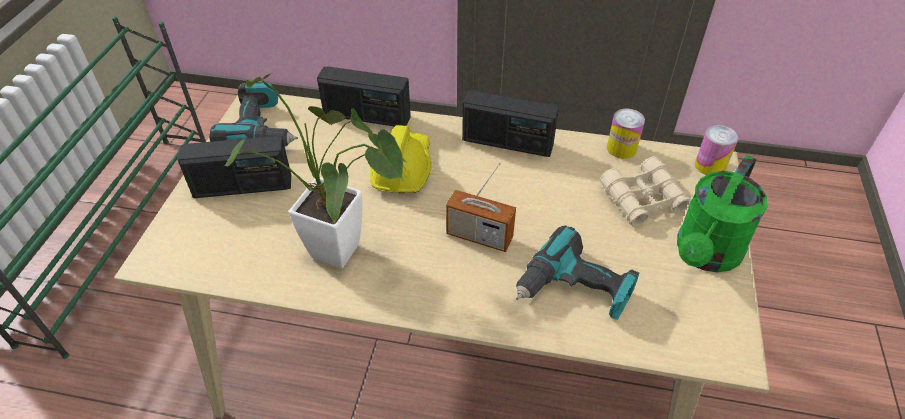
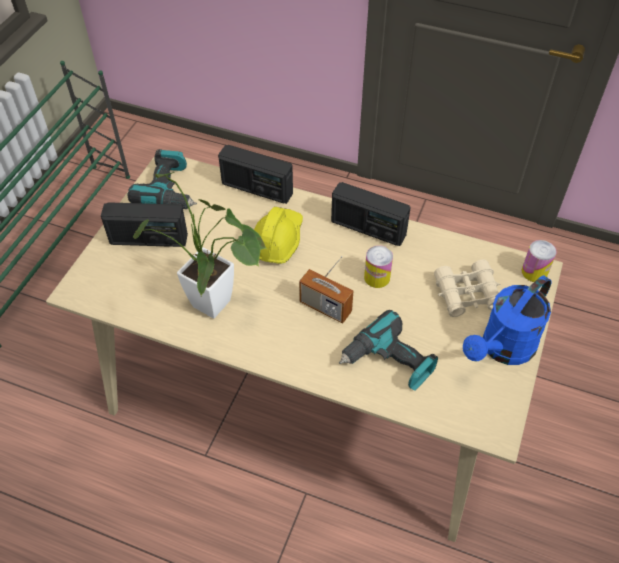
camera: 10 degrees right, 5 degrees up
(621, 148) = (463, 246): can -> can (377, 277)
(705, 255) = (502, 349): green watering can -> blue watering can

